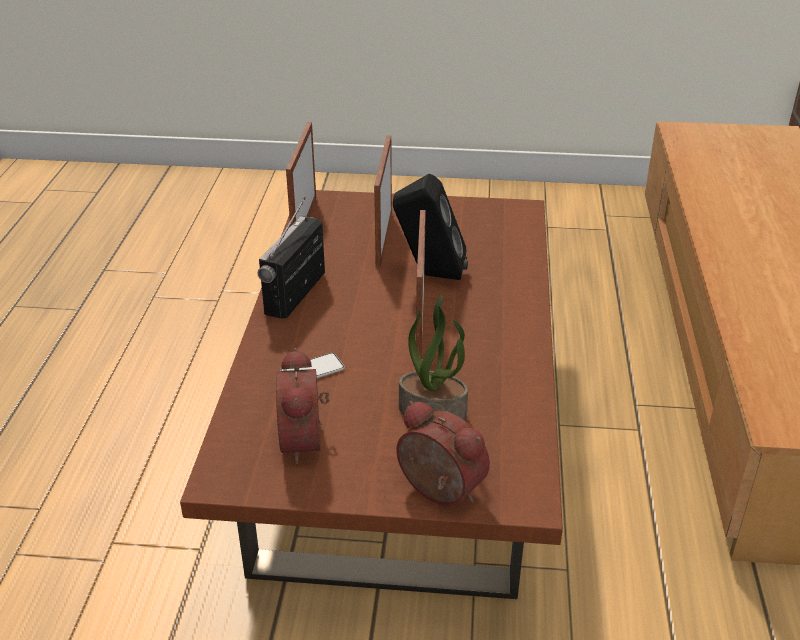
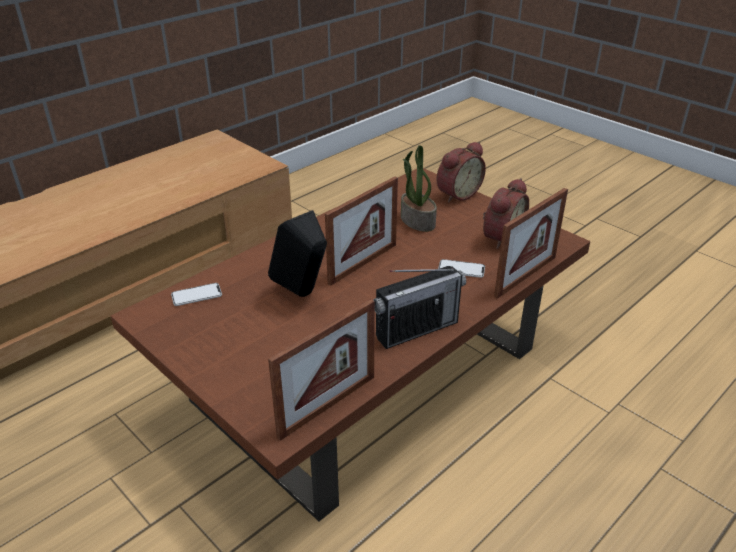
camera: 140 degrees left, 0 degrees up
(384, 238) = (287, 346): picture frame -> picture frame (525, 276)
(438, 492) = (457, 194): alarm clock -> alarm clock turned 120 degrees counterclockwise
(512, 236) = (196, 295): none -> phone

